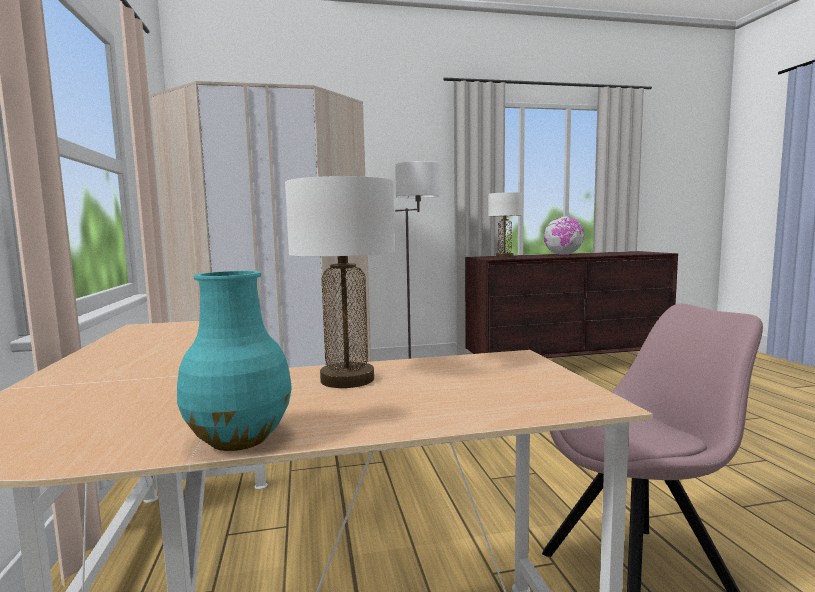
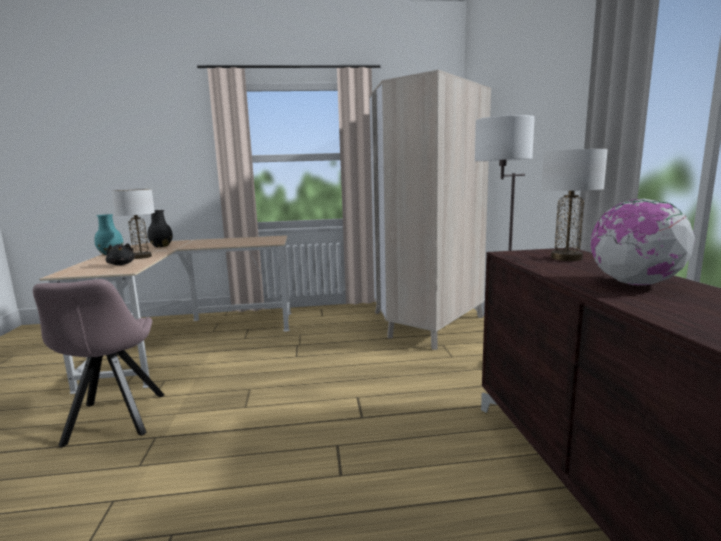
camera: 95 degrees right, 5 degrees up
(130, 399) = (161, 246): none -> black vase
(452, 375) = (121, 264): none -> black plush toy

